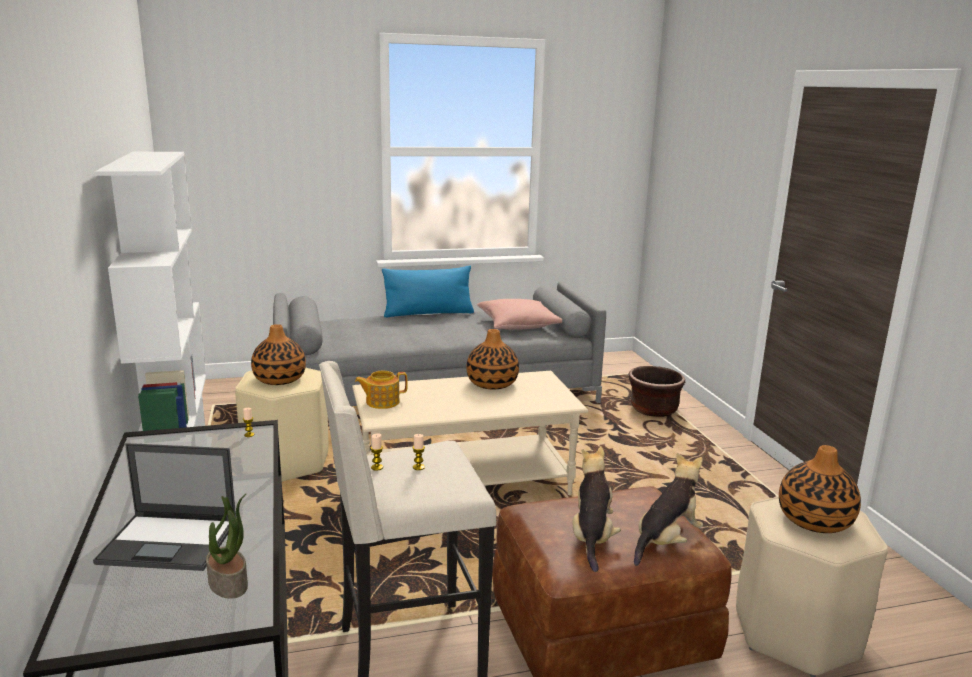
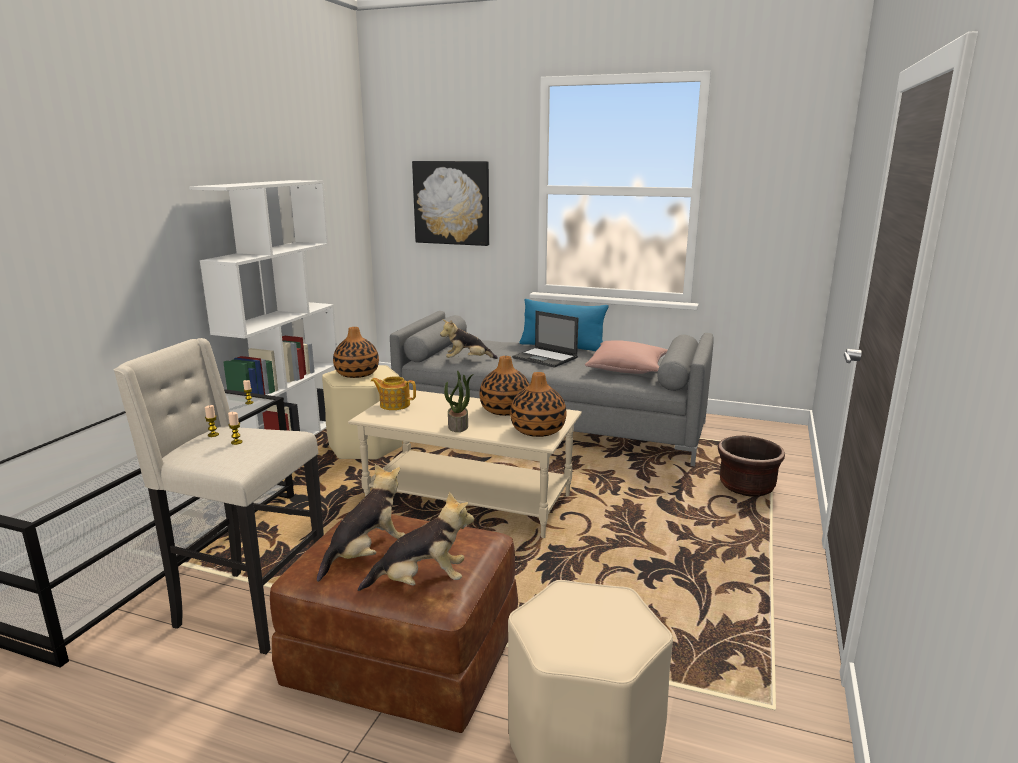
camera: 35 degrees right, 0 degrees up
(171, 542) = (87, 454): laptop -> laptop (545, 358)
(229, 583) = (64, 489): potted plant -> potted plant (458, 426)
(276, 168) = (452, 203): none -> picture
(364, 343) = (467, 360): none -> plush toy
(814, 520) = (588, 620): vase -> vase (537, 430)

